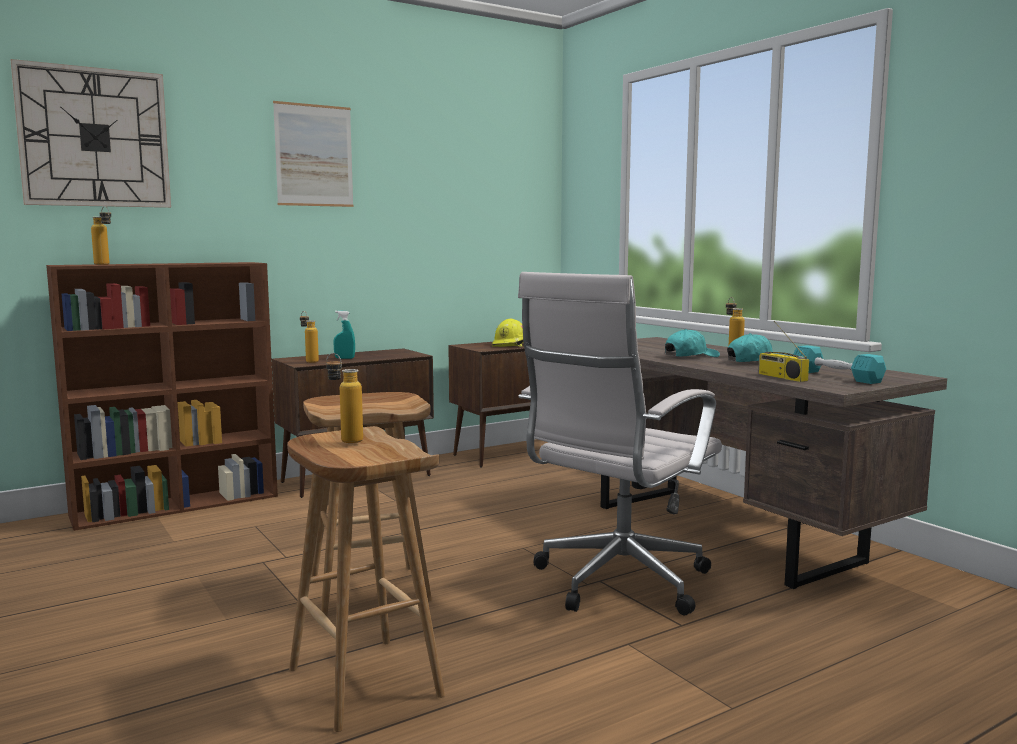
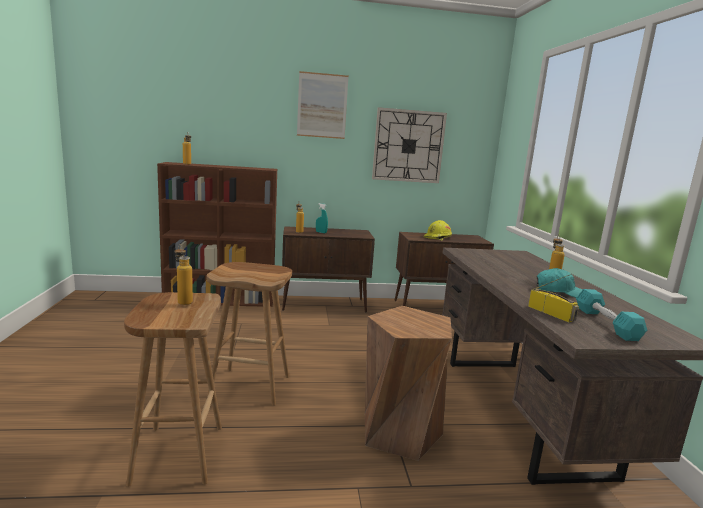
camera: 25 degrees right, 5 degrees up
(94, 138) = (196, 92): wall clock -> wall clock (408, 146)
(616, 584) = (400, 432): white office chair -> brown stool
(690, 356) = (516, 275): turquoise cap -> none
(781, 377) = (551, 313): radio -> radio turned 150 degrees clockwise

